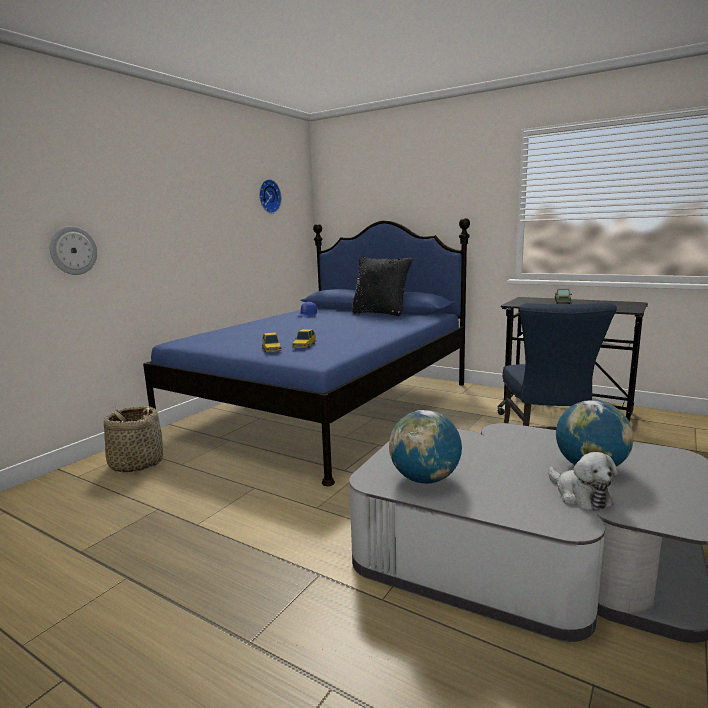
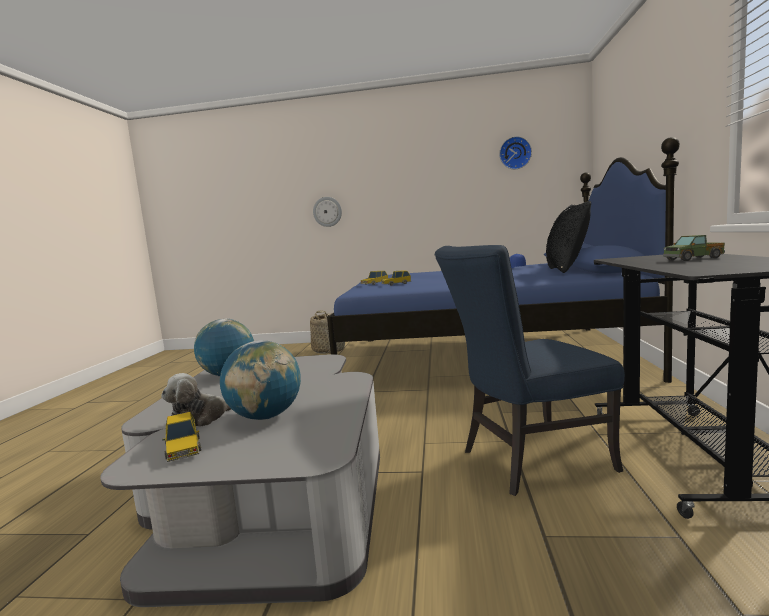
camera: 65 degrees right, 5 degrees down
(657, 503) = (183, 449): none -> toy car

